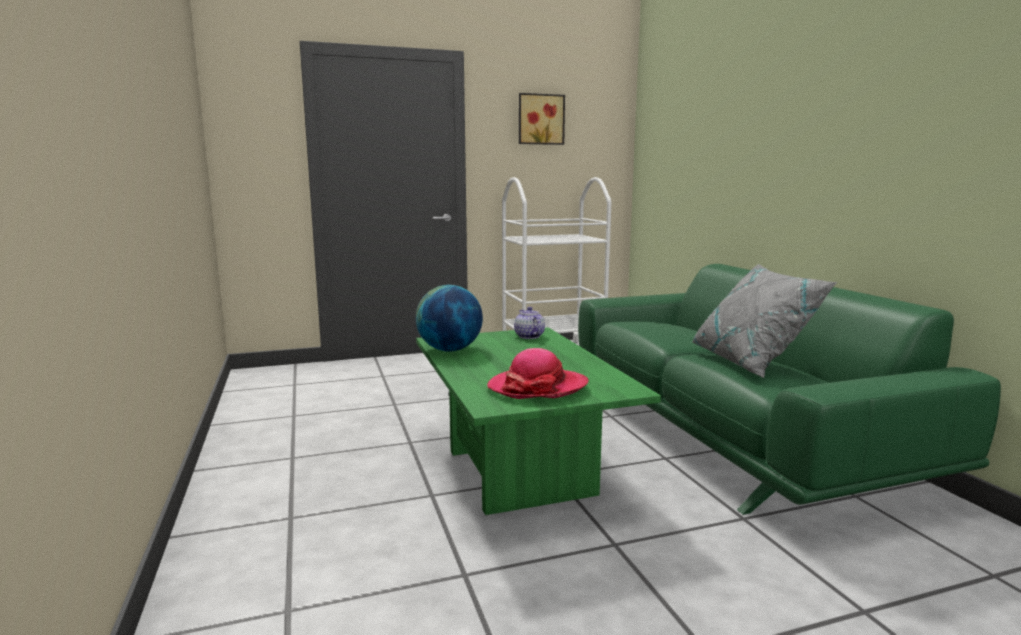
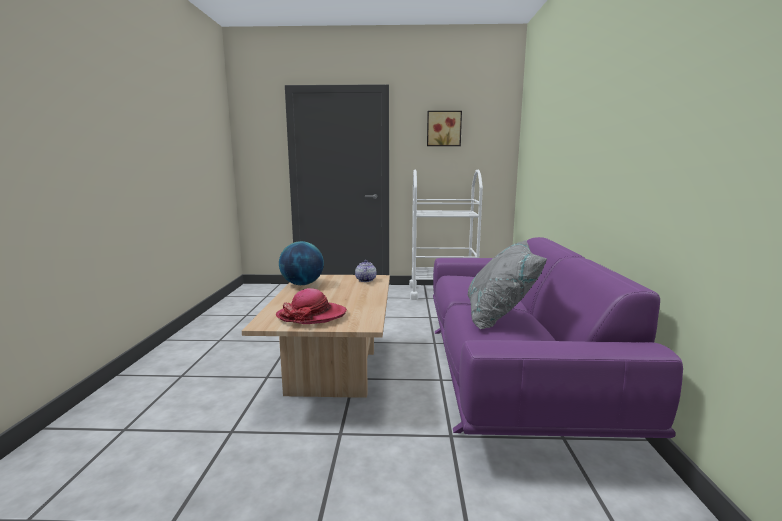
camera: 20 degrees right, 0 degrees up
(519, 472) = (333, 371): green coffee table -> beige coffee table
(732, 436) = (509, 372): green sofa -> purple sofa

